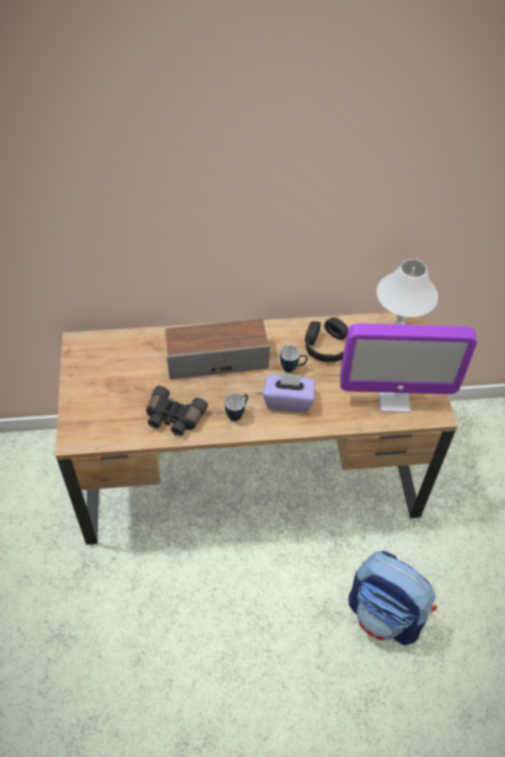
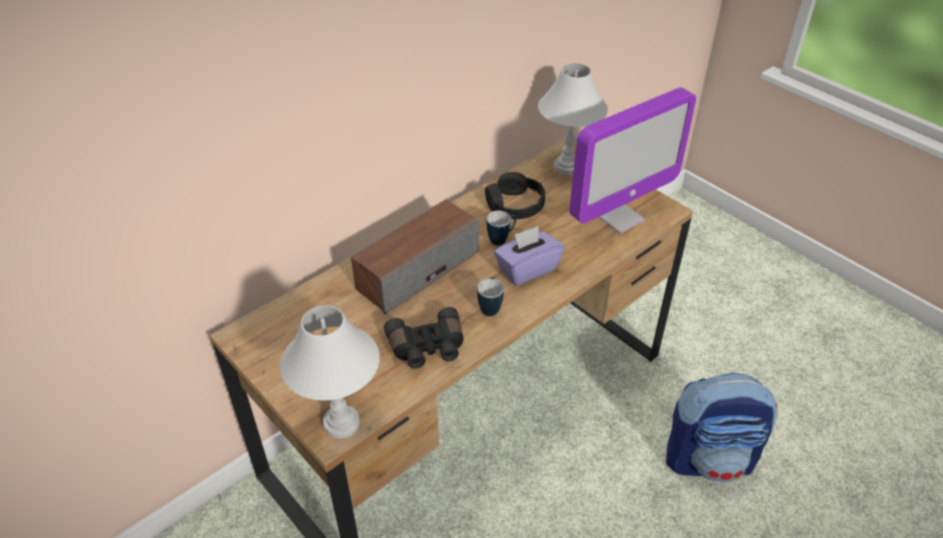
camera: 35 degrees left, 10 degrees down
(84, 435) = (340, 423): none -> white table lamp

